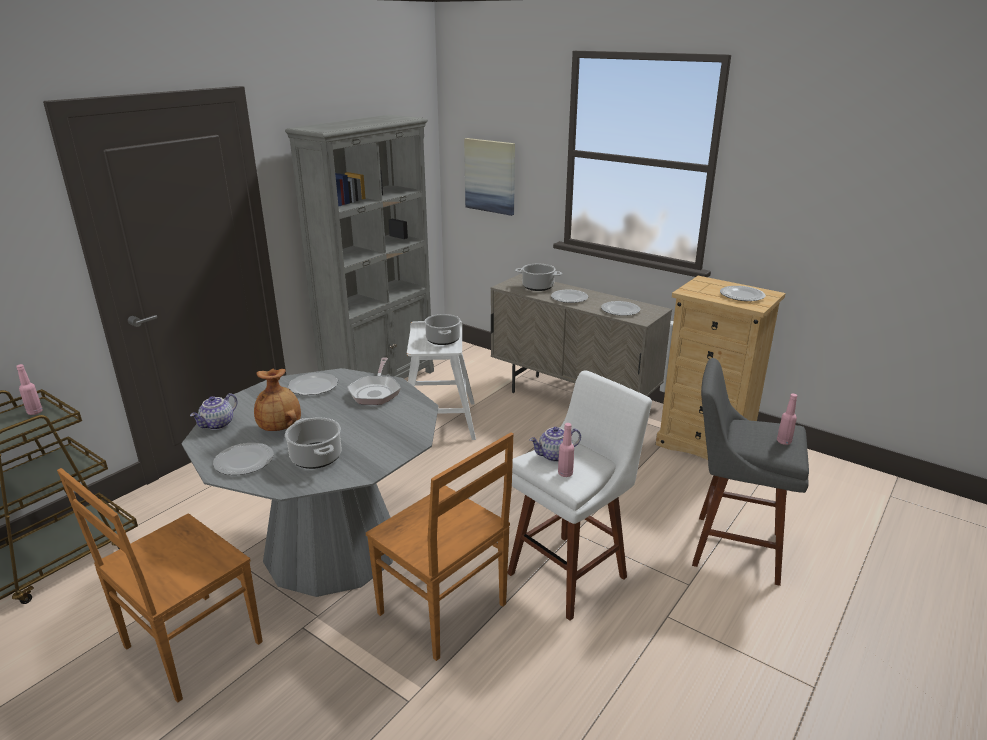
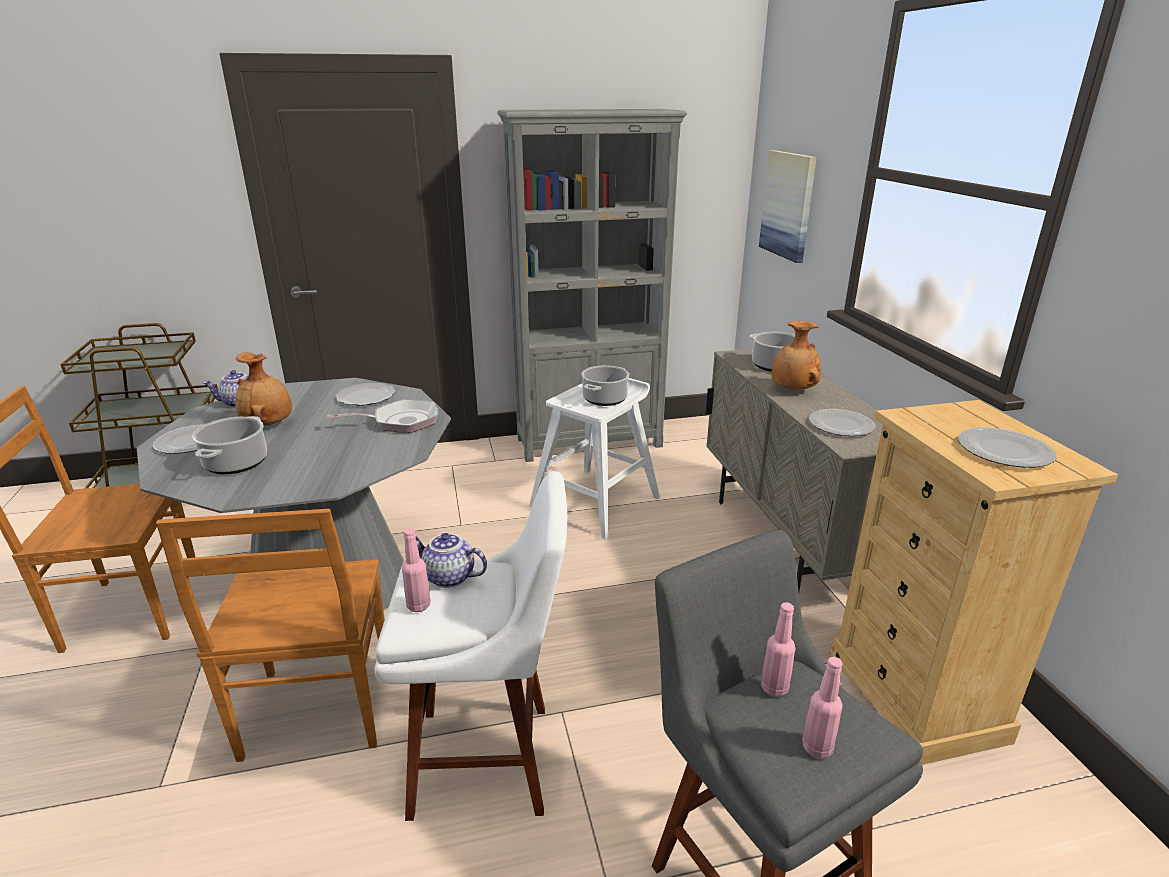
camera: 40 degrees right, 0 degrees up
(35, 412) = (168, 349): pink bottle -> pink bottle (774, 688)
(375, 392) = (400, 422): frying pan -> frying pan turned 150 degrees counterclockwise
(569, 298) = (792, 390): plate -> brown vase

